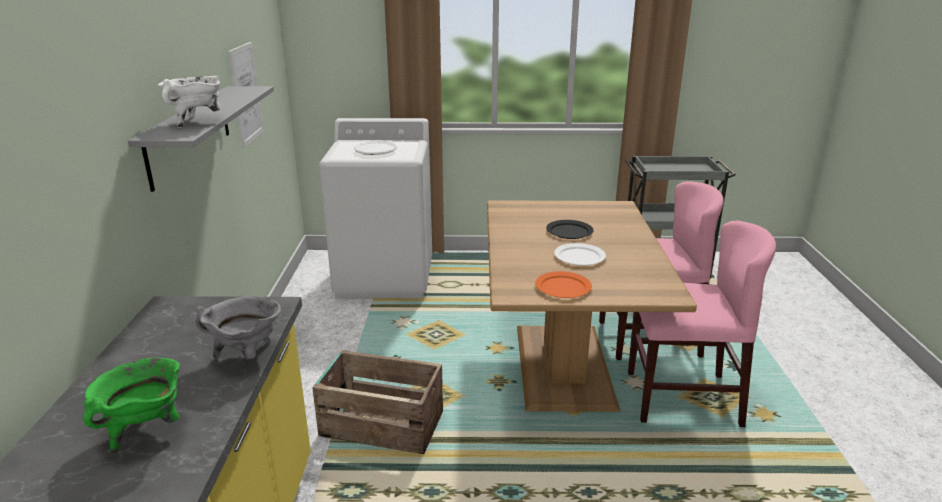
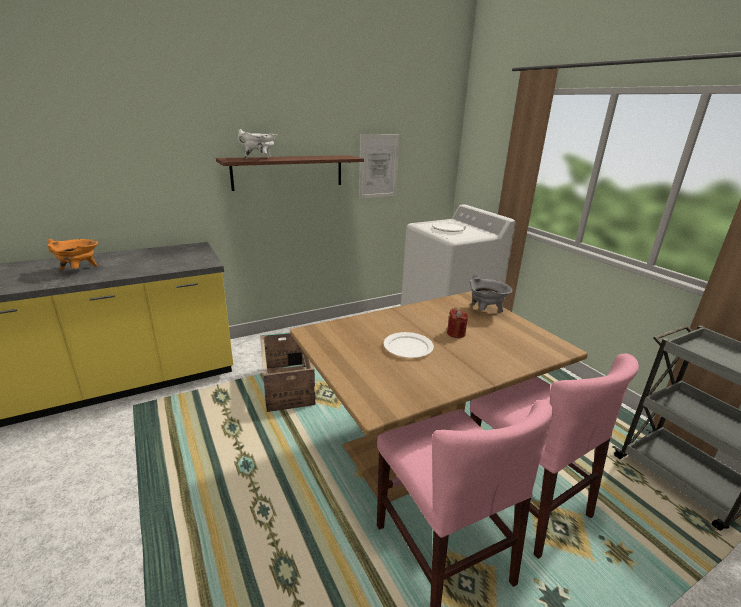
camera: 60 degrees right, 0 degrees up
(146, 430) = (79, 270): green cooking pot -> orange cooking pot
(189, 134) = (288, 172): grey shelf -> brown shelf
(247, 355) = (151, 270): grey cooking pot -> grey cooking pot (485, 311)
(562, 287) = (340, 350): orange plate -> none
(569, 232) = (456, 333): black plate -> red candle

